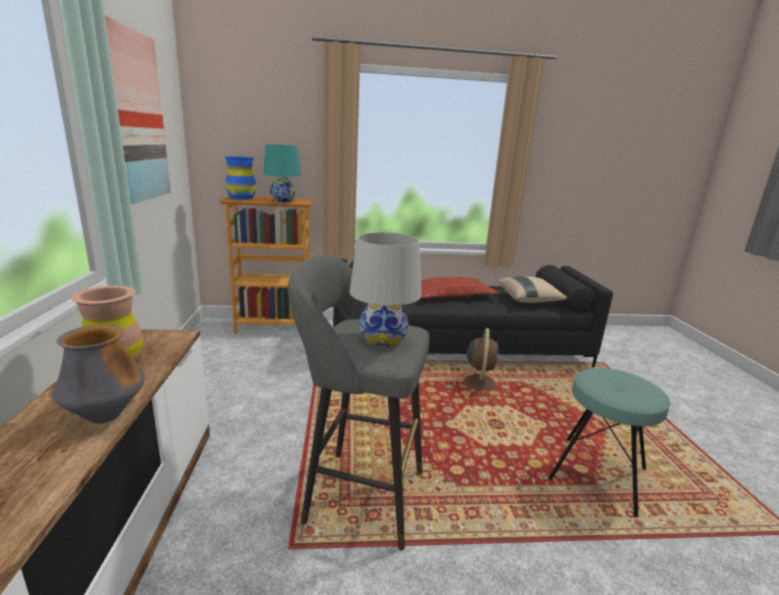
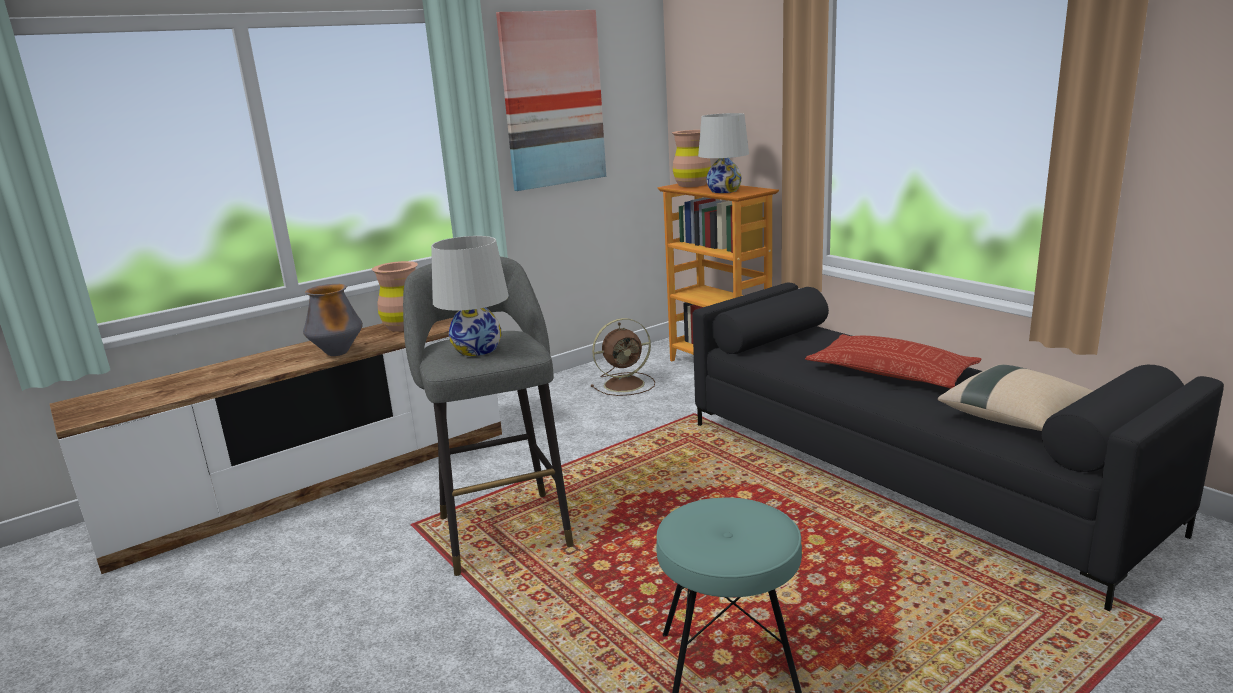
camera: 60 degrees right, 0 degrees up
(241, 198) = (692, 185): blue vase -> brown vase
(283, 201) = (724, 191): turquoise table lamp -> white table lamp
(480, 382) = (829, 521): brown fan -> brown fan (626, 384)

